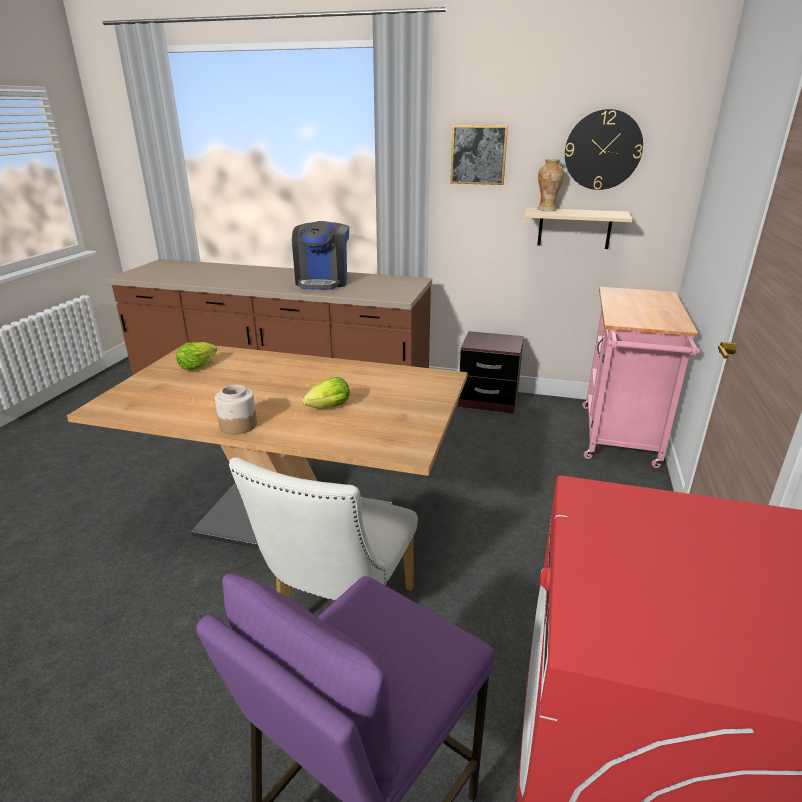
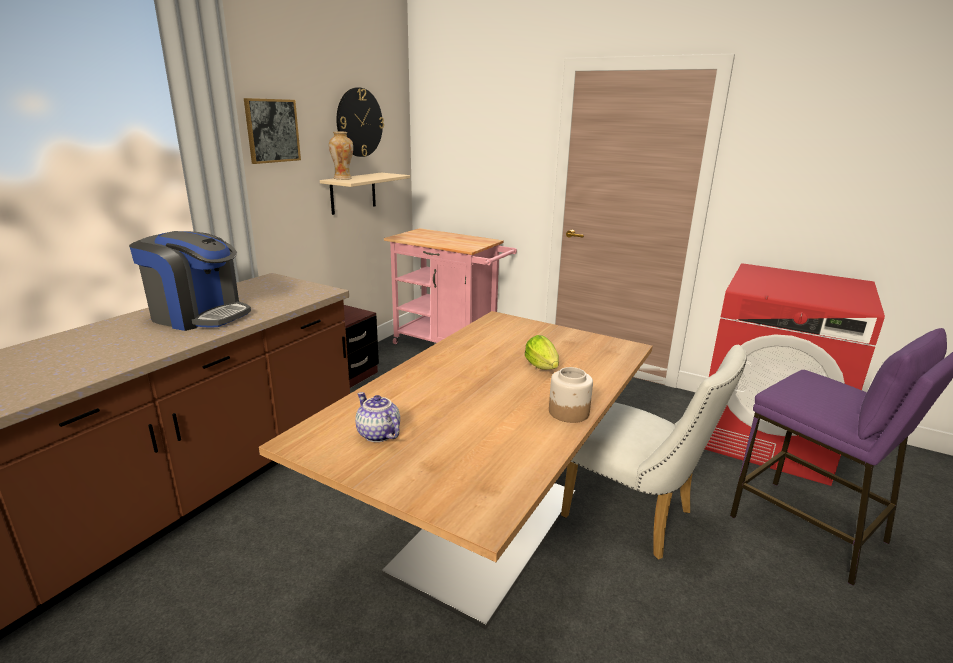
camera: 75 degrees left, 5 degrees down
(200, 366) = (377, 434): lettuce -> teapot

